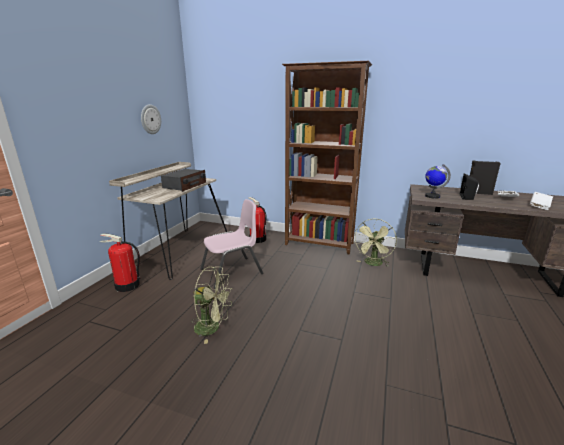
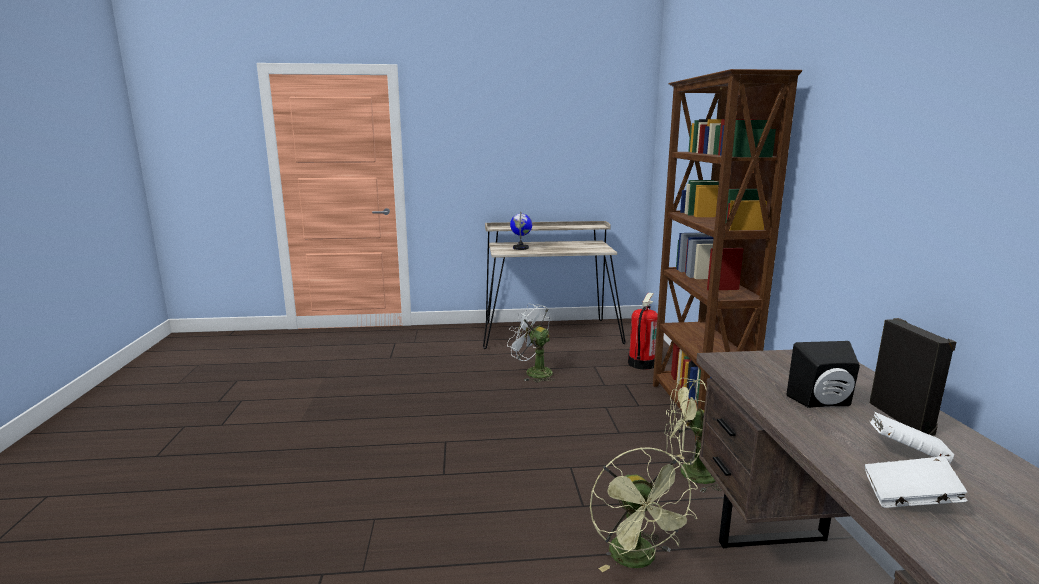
camera: 65 degrees right, 5 degrees down
(127, 285) = (456, 336): fire extinguisher -> none
(150, 119) = (569, 161): wall clock -> none
(185, 185) = (563, 249): radio -> none
(212, 327) = (418, 393): green fan -> green fan (638, 560)
(232, 272) = (533, 372): pink chair -> white fan
(432, 196) = (758, 368): globe -> globe (521, 248)

